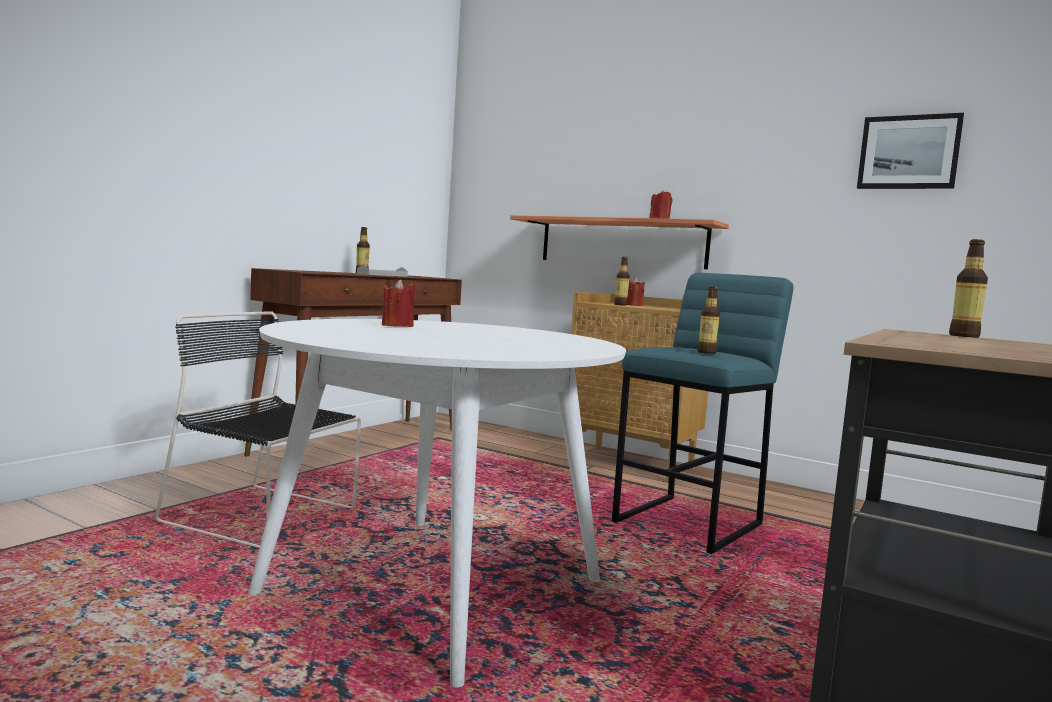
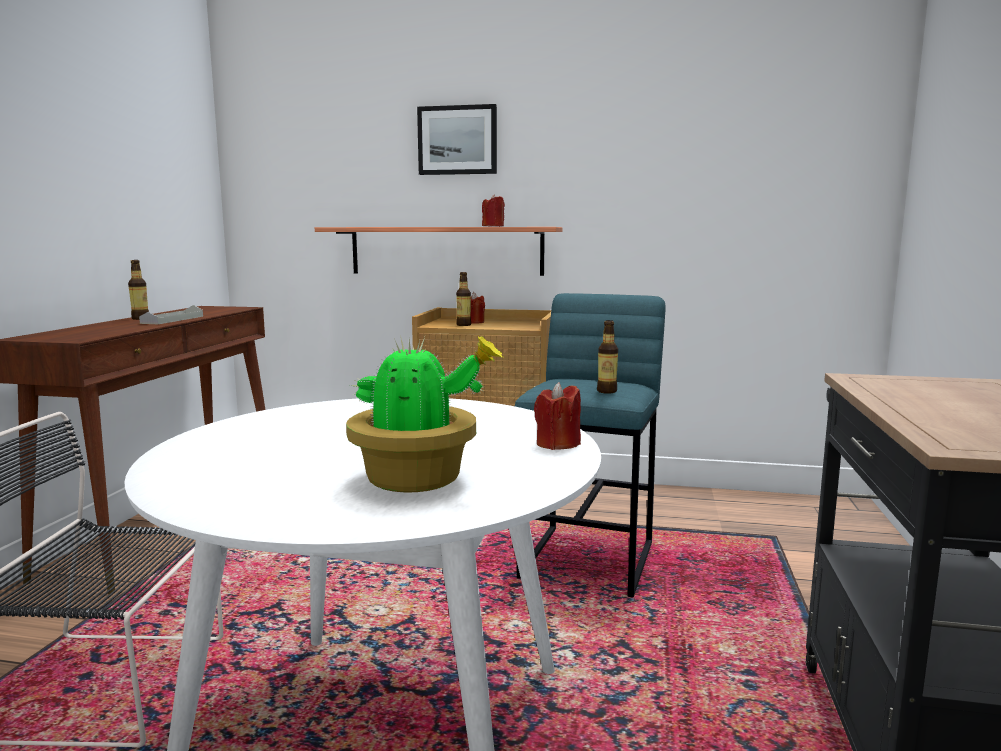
camera: 20 degrees left, 5 degrees up
(397, 326) = (290, 435): red candle -> red candle (557, 444)
(452, 344) = (419, 480): none -> potted plant
(908, 152) = (734, 151): picture -> picture (457, 140)
(964, 336) = (907, 379): bottle -> none

